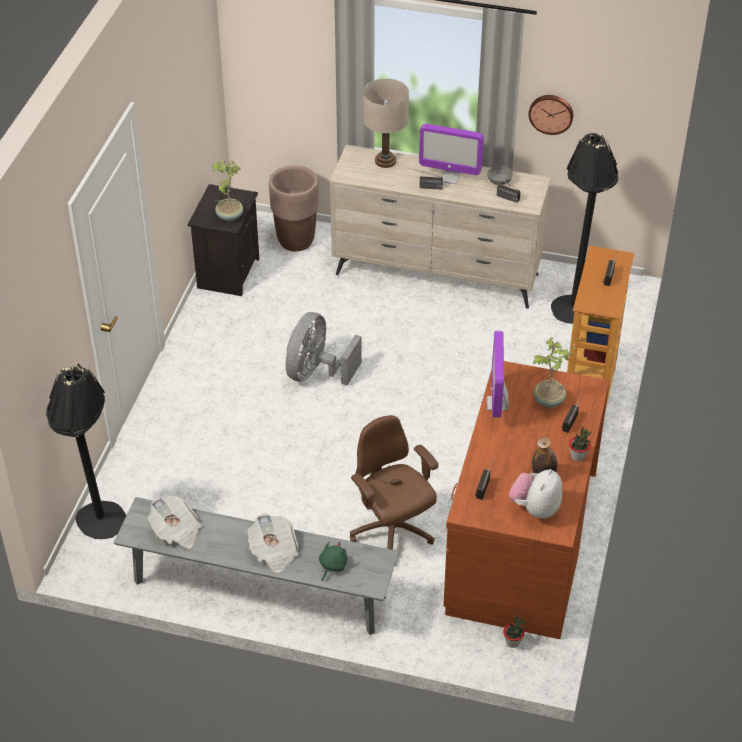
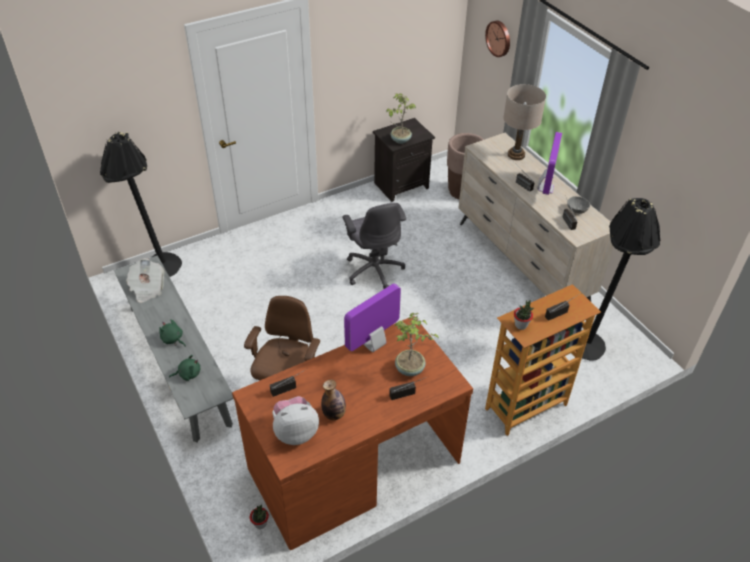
camera: 45 degrees right, 0 degrees up
(273, 552) = (173, 339): newspaper -> green plush toy
(316, 372) = (374, 269): grey fan -> grey office chair
(450, 177) = (545, 188): monitor -> monitor turned 135 degrees counterclockwise
(551, 113) = (643, 175): wall clock -> wall clock (499, 38)
(578, 456) = (374, 421): potted plant -> potted plant (521, 325)

